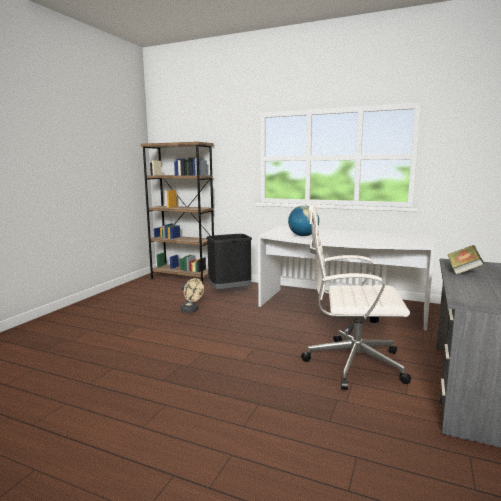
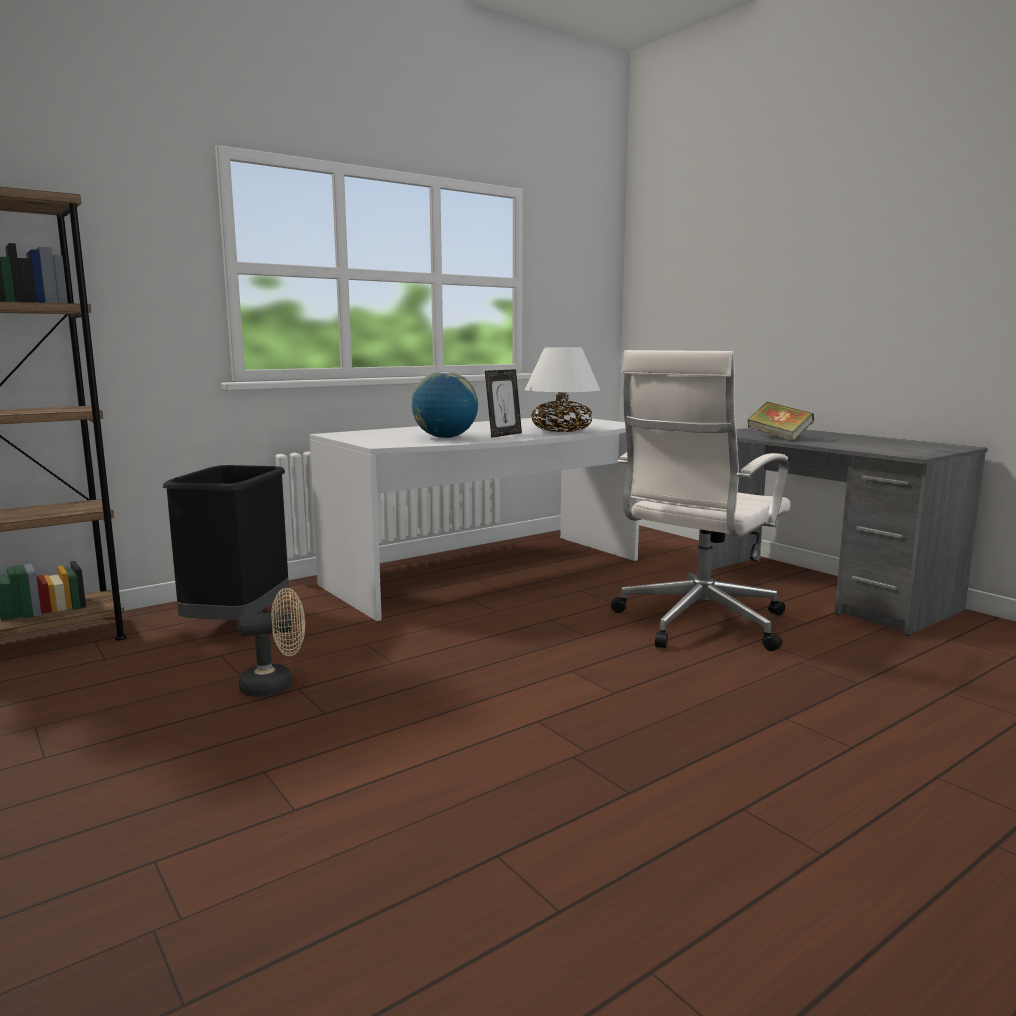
camera: 60 degrees left, 0 degrees up
(330, 239) = (503, 435): none -> picture frame
(365, 242) = (561, 431): none -> white table lamp

